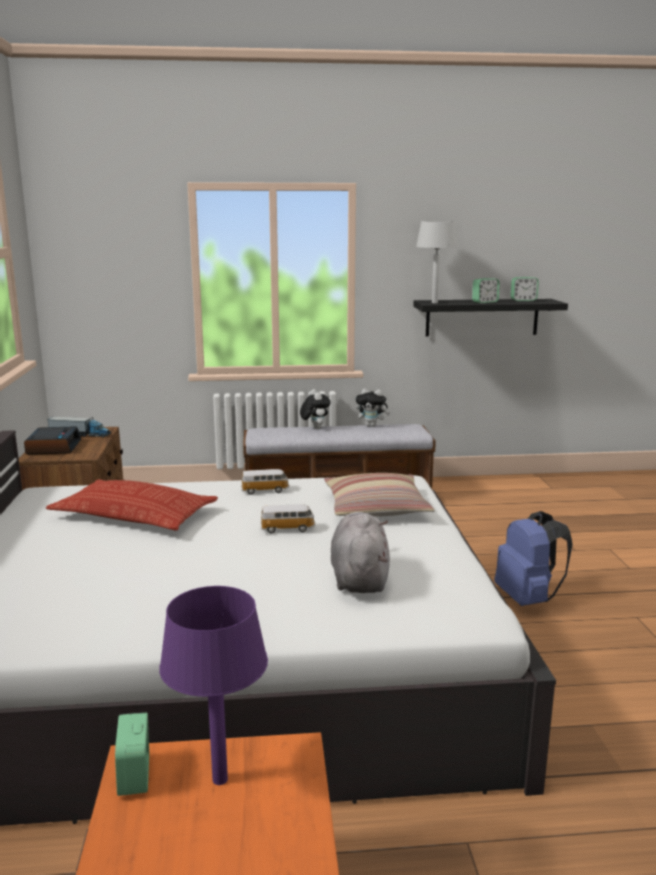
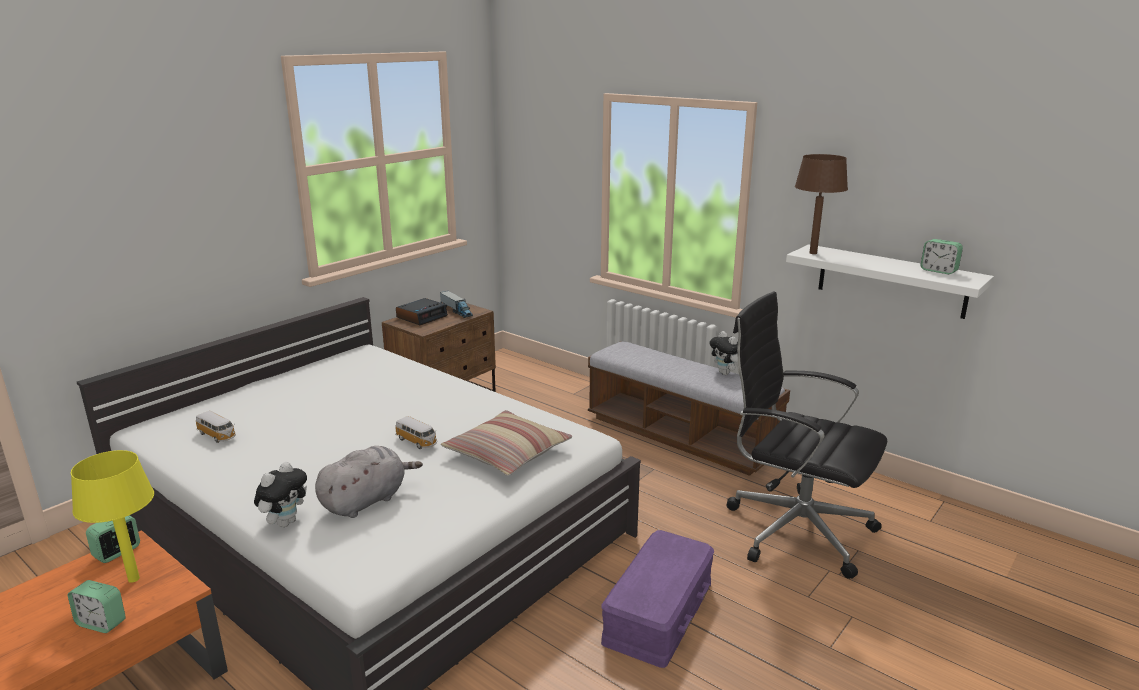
camera: 45 degrees right, 5 degrees up
(134, 515) = (368, 389): pillow -> none
(220, 778) = (134, 578): purple table lamp -> yellow table lamp
(265, 490) = (474, 404): toy car -> toy car (217, 435)
(314, 428) = (670, 358): plush toy -> plush toy (285, 522)
(434, 302) = (812, 253): grey table lamp -> brown table lamp
(482, 317) = (891, 281): black shelf -> white shelf
(485, 302) = (875, 264): alarm clock -> alarm clock (101, 623)
(503, 520) = (794, 529): none -> black office chair
(528, 599) = (660, 612): blue backpack -> purple storage box

